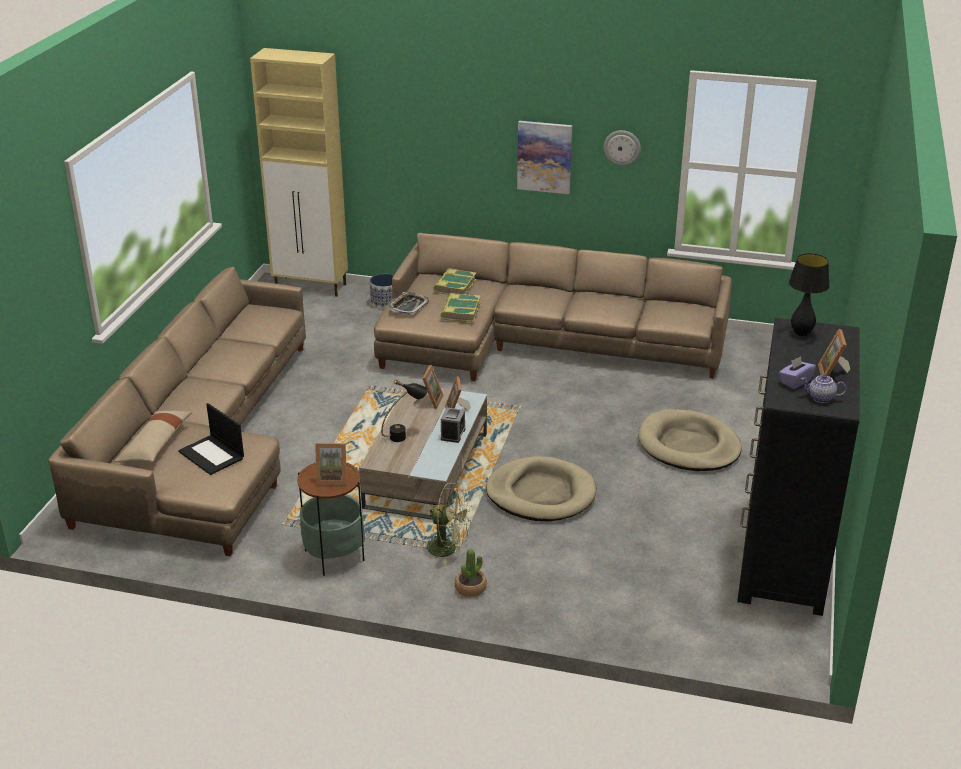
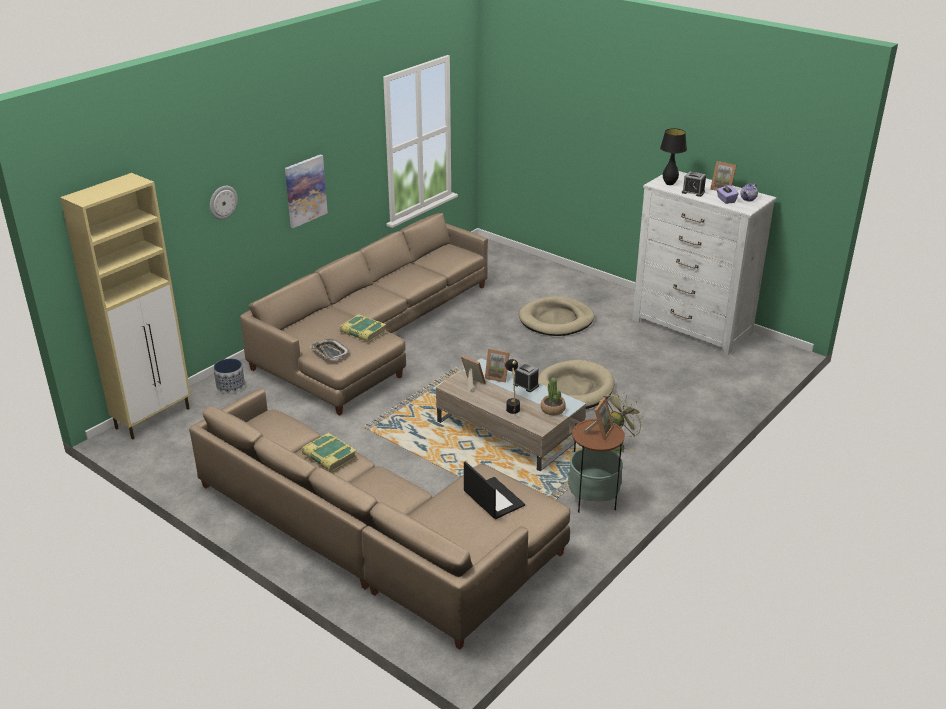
camera: 65 degrees left, 0 degrees up
(155, 445) = (451, 529): beige pillow -> none
(212, 455) = (493, 498): laptop -> laptop turned 105 degrees counterclockwise
(454, 286) = (318, 324): book -> book (329, 457)
(470, 588) = (665, 447): potted plant -> potted plant (553, 409)
(622, 147) = (352, 157): wall clock -> wall clock (223, 202)
(783, 556) = (691, 327): black dresser -> white dresser
(793, 354) = (693, 192): none -> alarm clock

